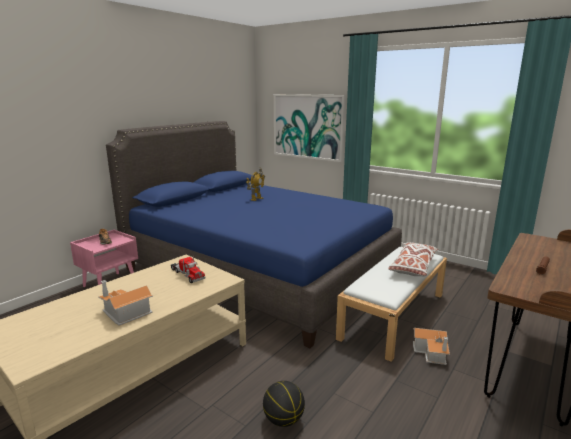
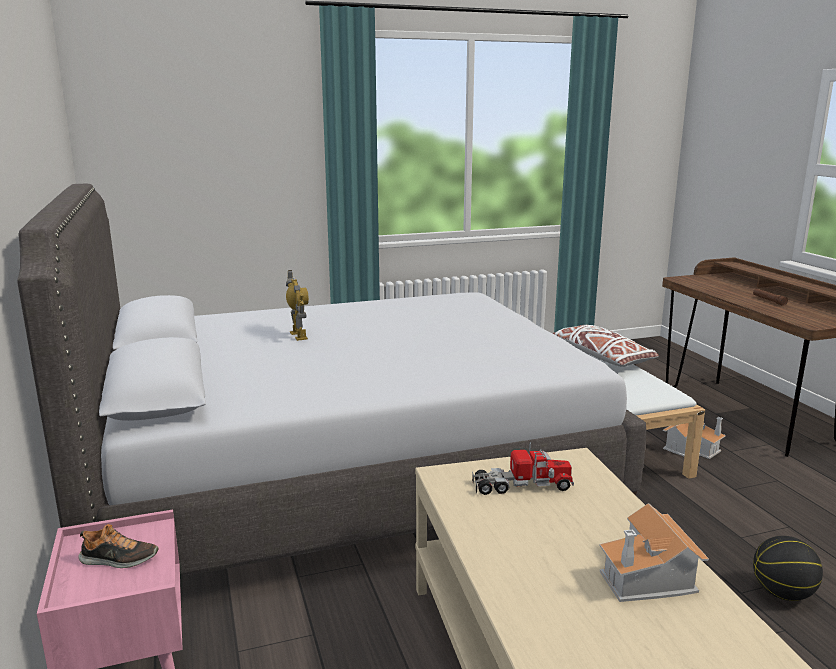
camera: 55 degrees left, 0 degrees up
(259, 271) = (345, 475): blue bed -> grey bed
(308, 126) = (228, 180): picture -> none

